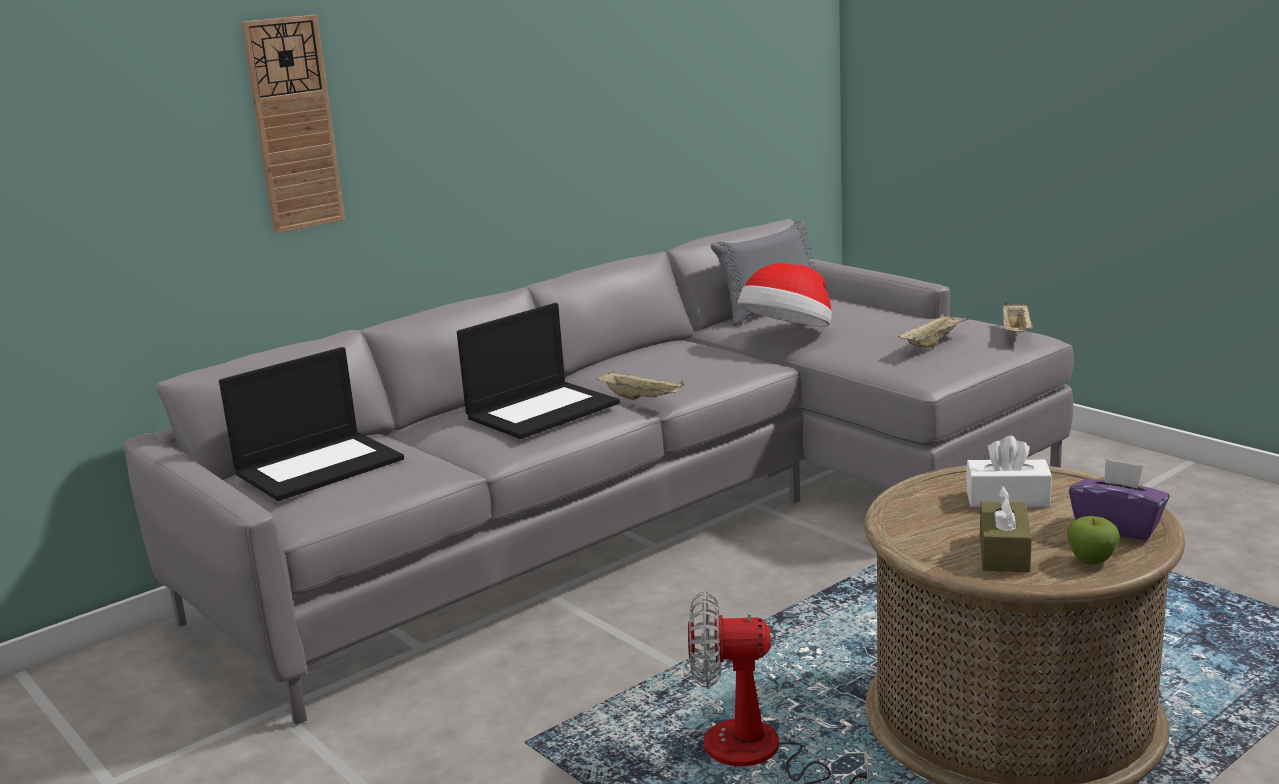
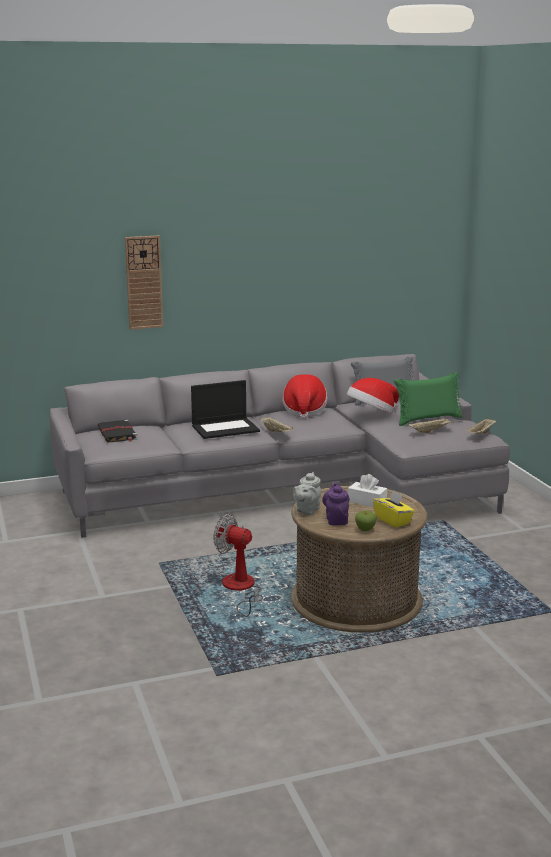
camera: 20 degrees right, 0 degrees up
(320, 465) = (117, 434): laptop -> black book
(655, 352) = (304, 411): none -> hat
(895, 326) = (427, 419): none -> green pillow
(919, 546) = (306, 510): none -> grey teapot
(1004, 552) = (336, 520): brown tissue box -> purple teapot
(1117, 527) = (393, 520): purple tissue box -> yellow tissue box

